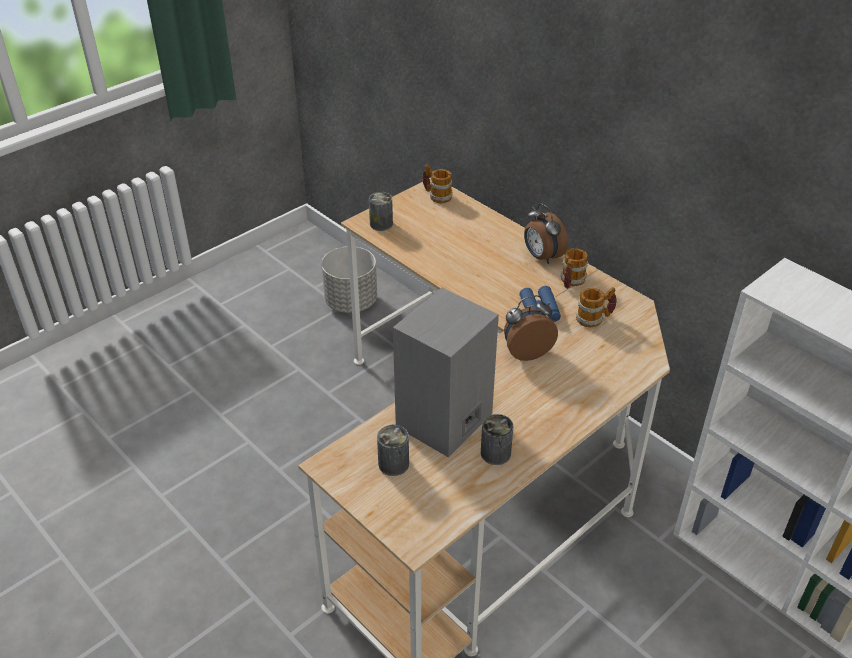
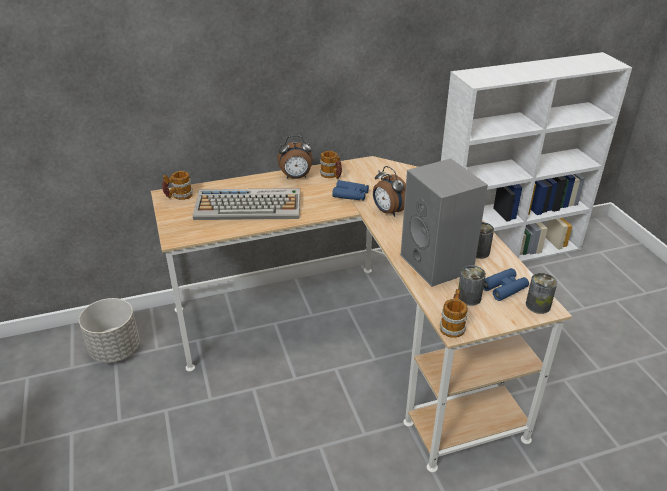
camera: 65 degrees left, 5 degrees down
(381, 224) = (187, 230): can -> can (538, 305)
(432, 493) = (504, 288): none -> blue binoculars
(454, 245) = (249, 206): none -> keyboard
(526, 351) = (388, 212): alarm clock -> alarm clock turned 45 degrees counterclockwise
(594, 318) = (374, 179): mug -> mug (452, 325)

